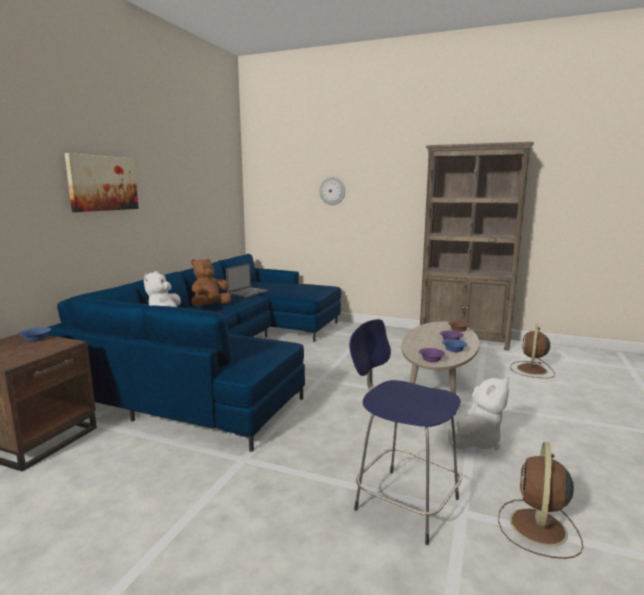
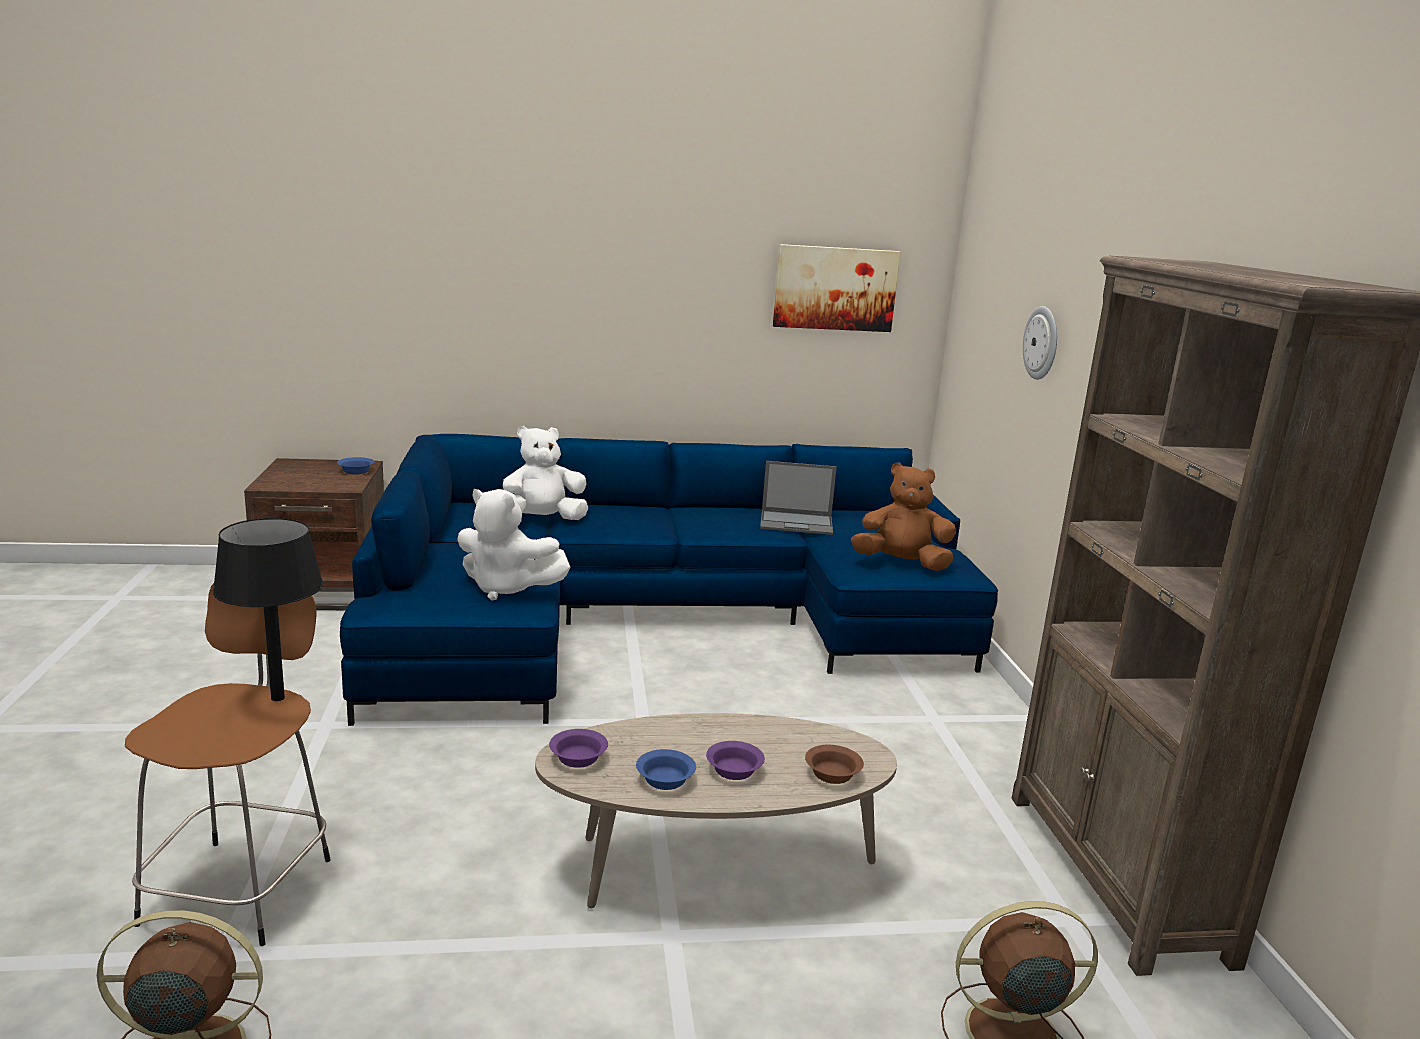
camera: 60 degrees right, 5 degrees up
(102, 183) = (544, 275): picture -> picture (835, 288)
(210, 306) = (673, 519): brown plush toy -> brown plush toy (901, 563)
(393, 384) = (278, 698): none -> black table lamp
(403, 502) = (242, 886): blue stool -> brown stool
(476, 441) = (484, 951): white plush toy -> white plush toy (507, 588)

